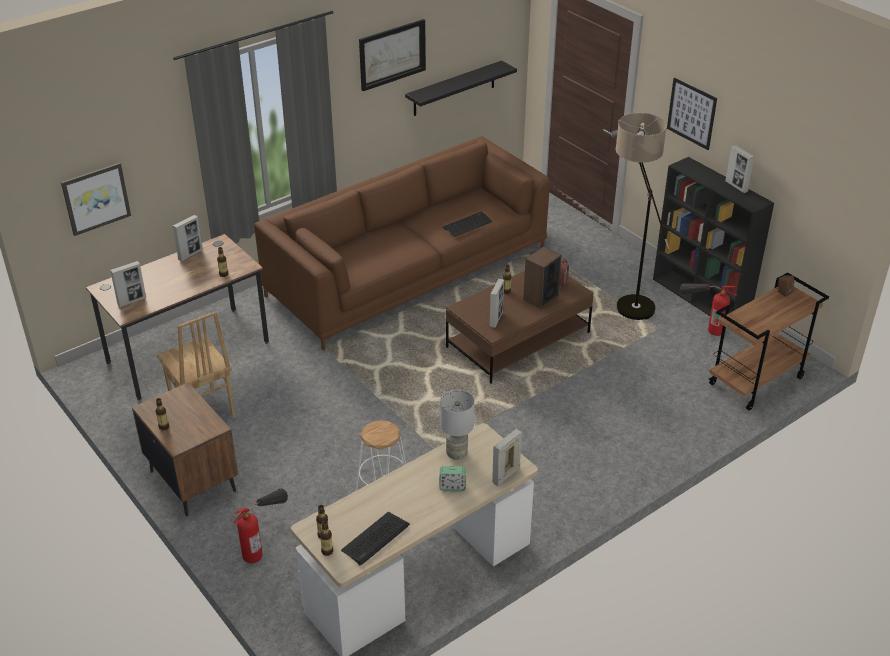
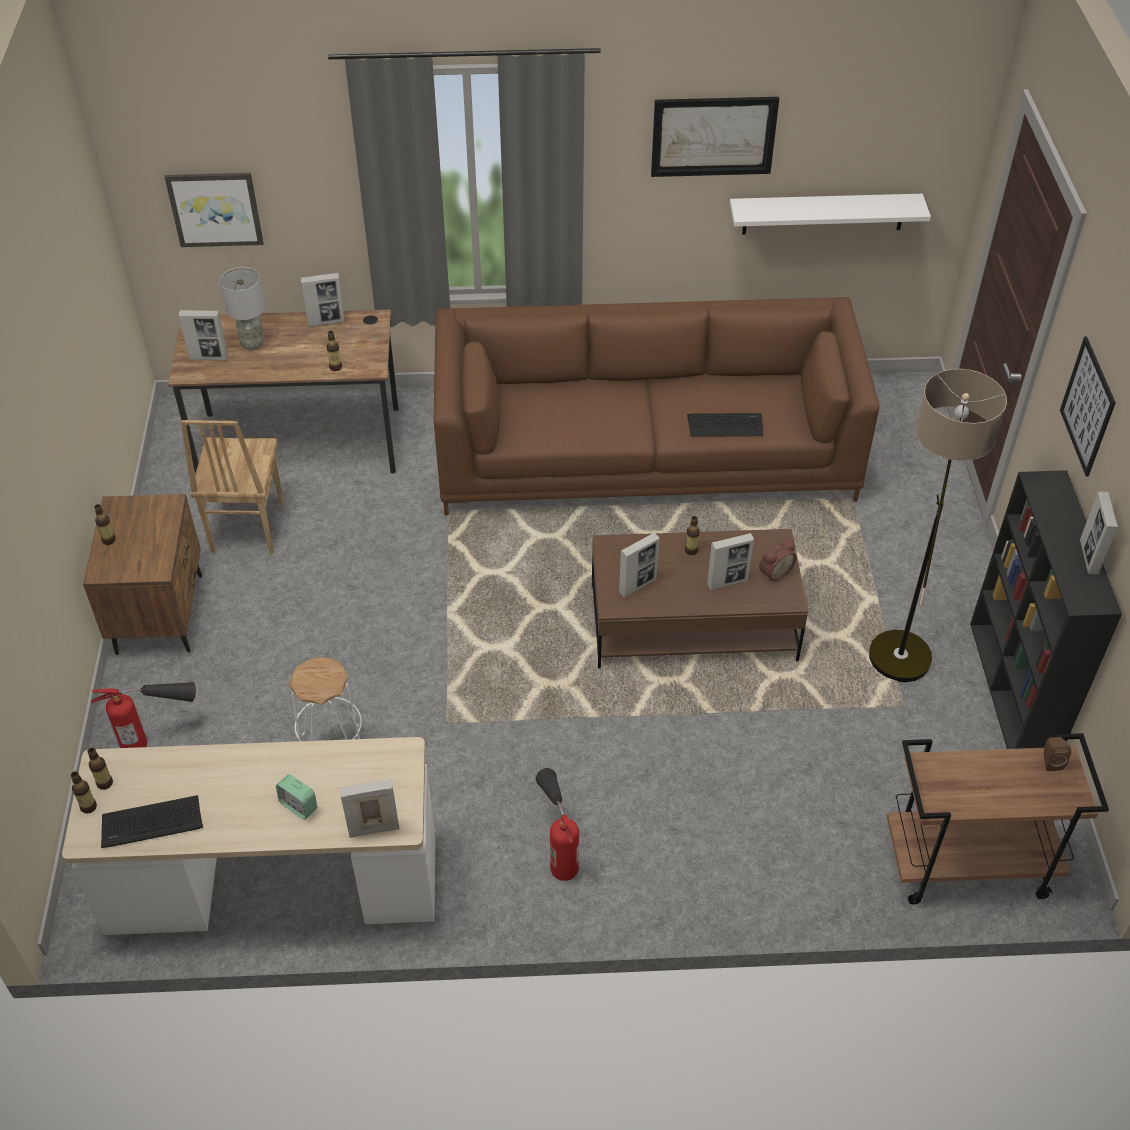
camera: 35 degrees right, 10 degrees up
(454, 88) = (823, 213): black shelf -> white shelf
(457, 454) = (348, 763): grey table lamp -> grey table lamp (252, 344)
(540, 297) = (727, 582): speaker -> picture frame
(702, 325) = (974, 733): fire extinguisher -> fire extinguisher (557, 846)

